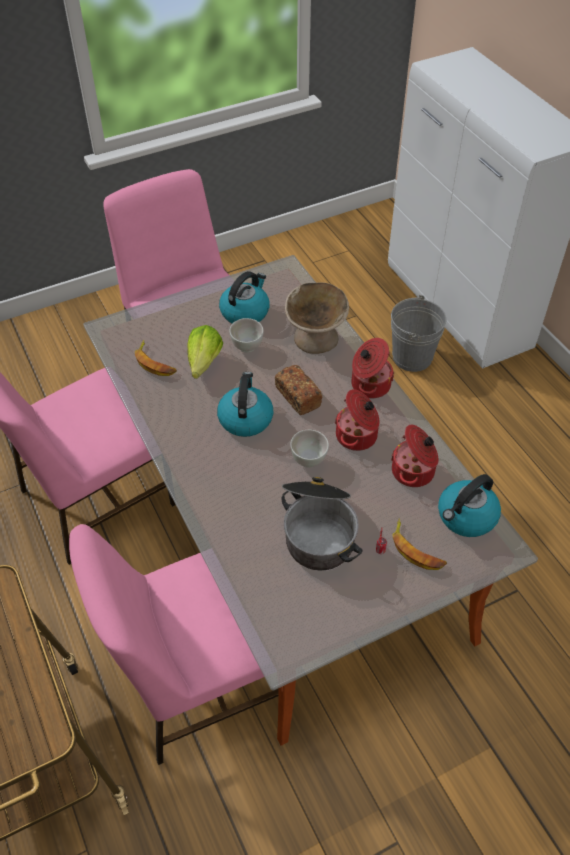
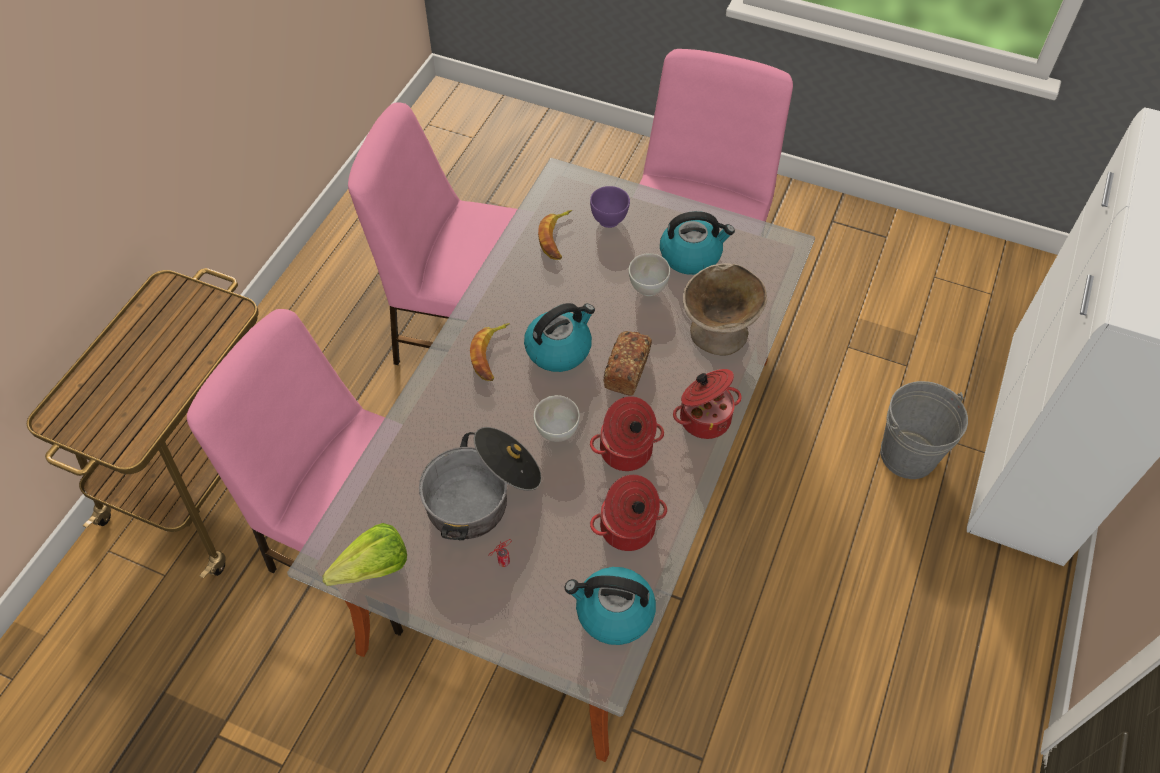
camera: 50 degrees right, 5 degrees up
(171, 329) = (609, 220): none -> purple bowl
(201, 367) = (587, 273): lettuce -> lettuce (366, 570)
(416, 550) = (532, 593): banana -> banana (490, 355)

